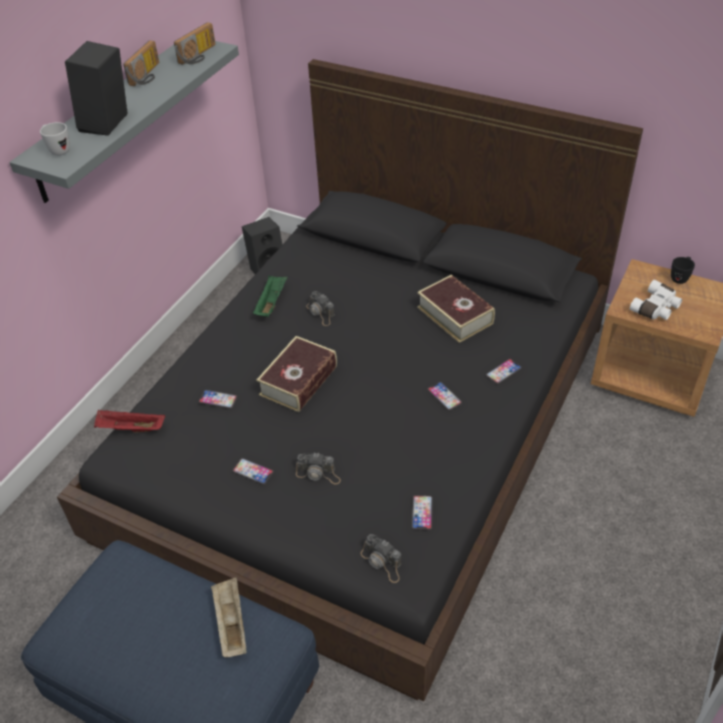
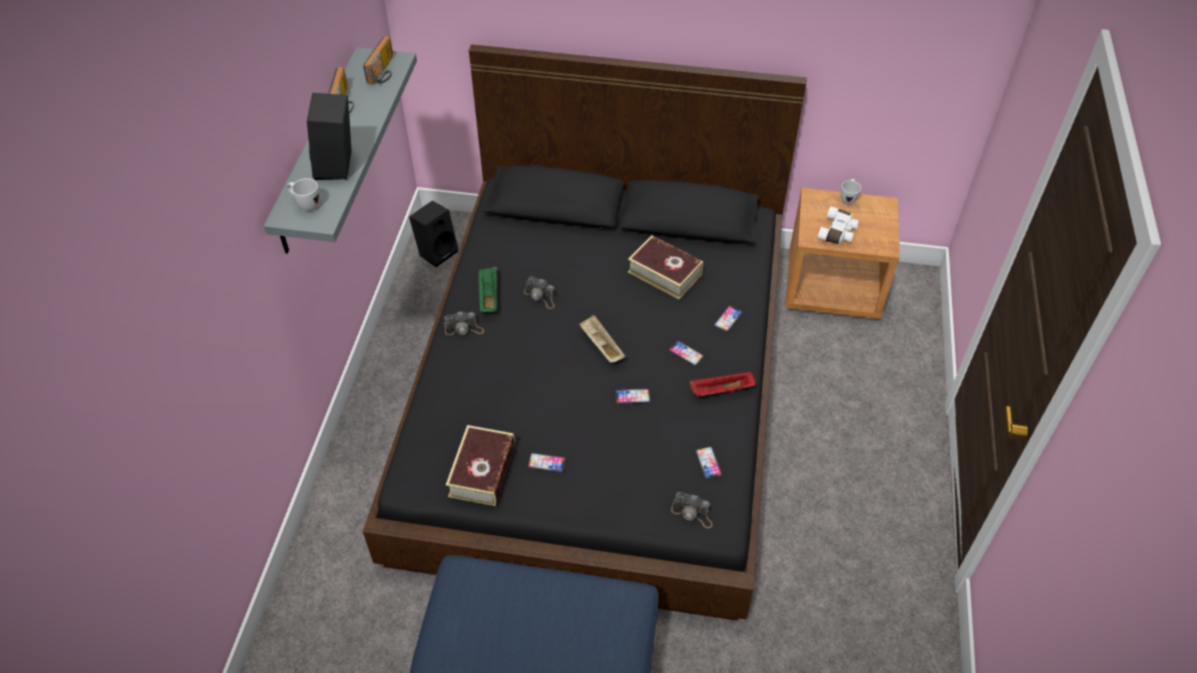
camera: 20 degrees left, 5 degrees up
(130, 429) = (413, 451): red tray -> red tray (721, 391)
(218, 400) = (483, 403): phone -> phone (632, 397)
(231, 623) = (588, 598): beige tray -> beige tray (601, 346)
(298, 380) = (550, 368): book -> book (482, 471)
(318, 473) = (605, 450): camera -> camera (464, 328)
(680, 278) = (848, 198): black mug -> white mug

